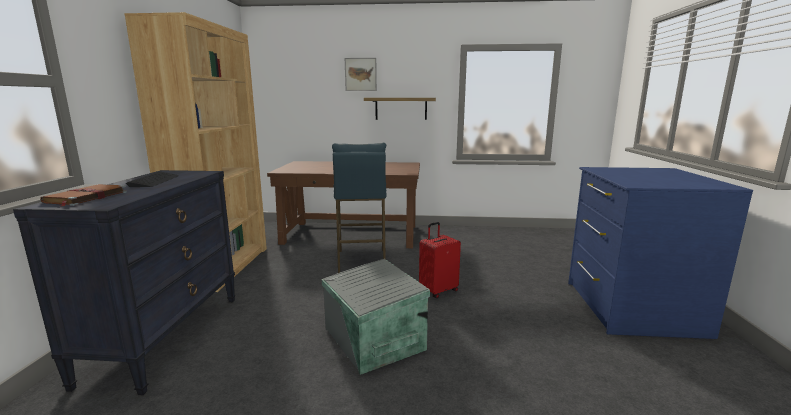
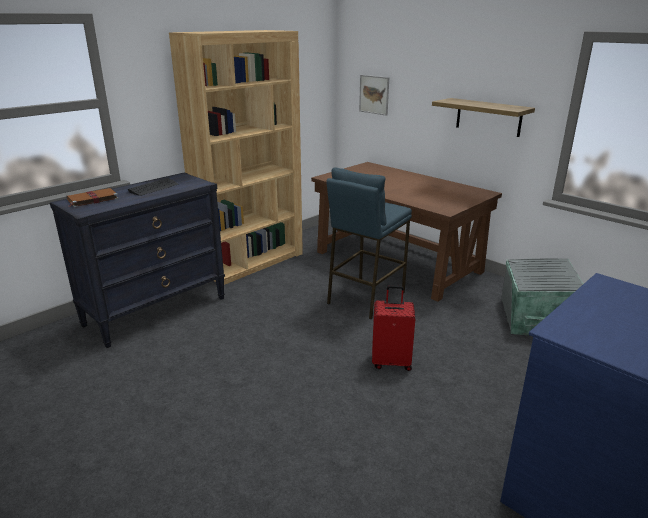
camera: 40 degrees right, 10 degrees up
(360, 74) = (446, 67): picture -> picture (374, 94)
(373, 340) = (271, 381): grey storage box -> grey storage box (534, 318)

